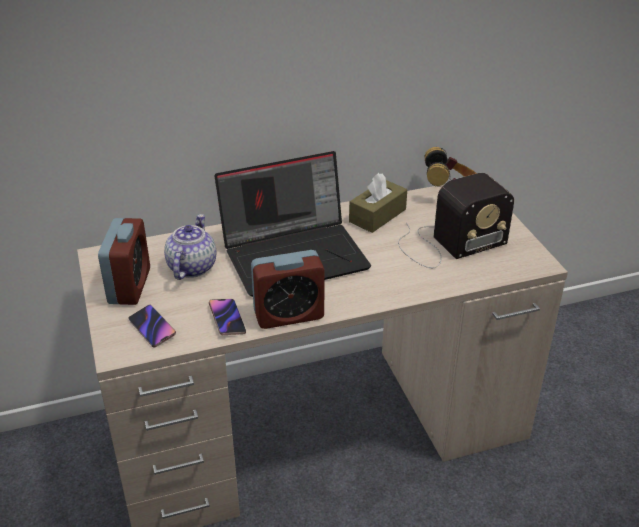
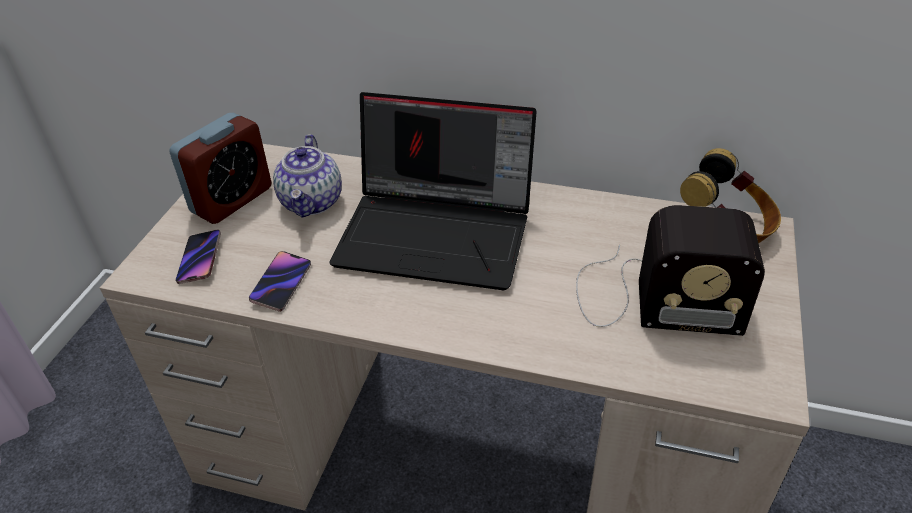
camera: 35 degrees right, 5 degrees up
(191, 267) = (312, 202): teapot -> teapot turned 135 degrees clockwise
(289, 315) = (351, 310): alarm clock -> none
(377, 215) = (590, 220): brown tissue box -> none

